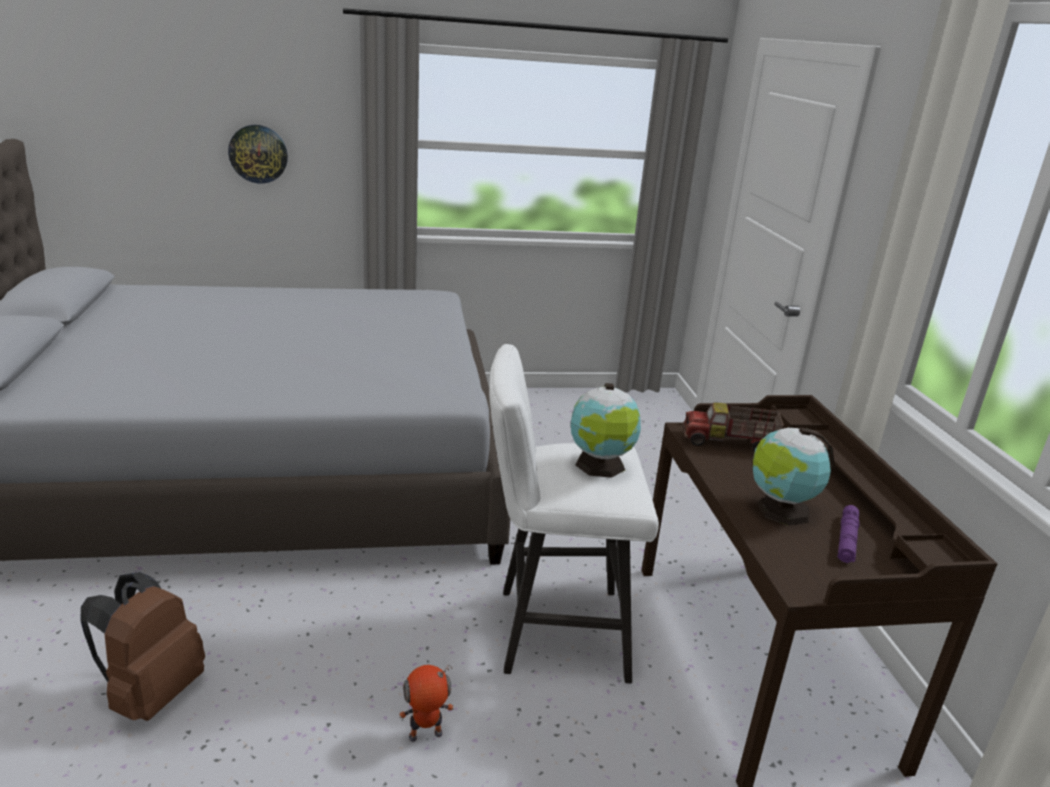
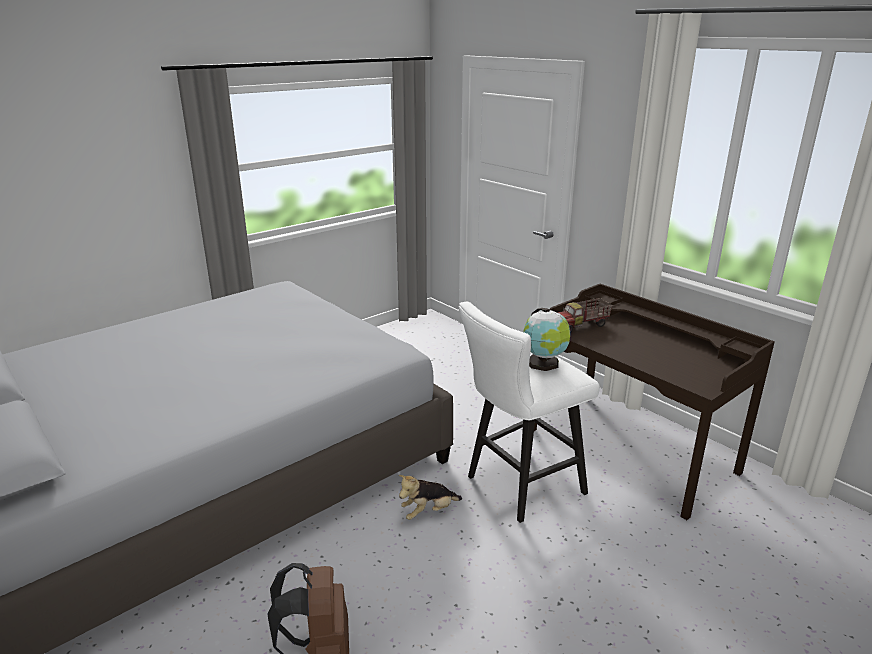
camera: 30 degrees left, 0 degrees up
(258, 154) = (96, 203): wall clock -> none
(415, 609) = (428, 512): none -> plush toy
(425, 736) = (517, 580): toy robot -> none
(780, 510) = (649, 353): globe -> none
(846, 540) = (692, 357): purple flashlight -> none

